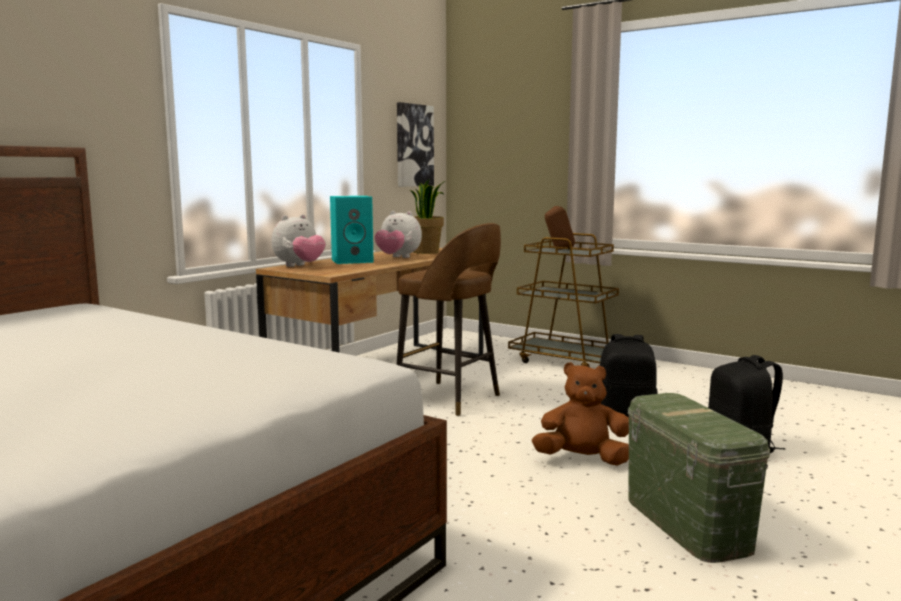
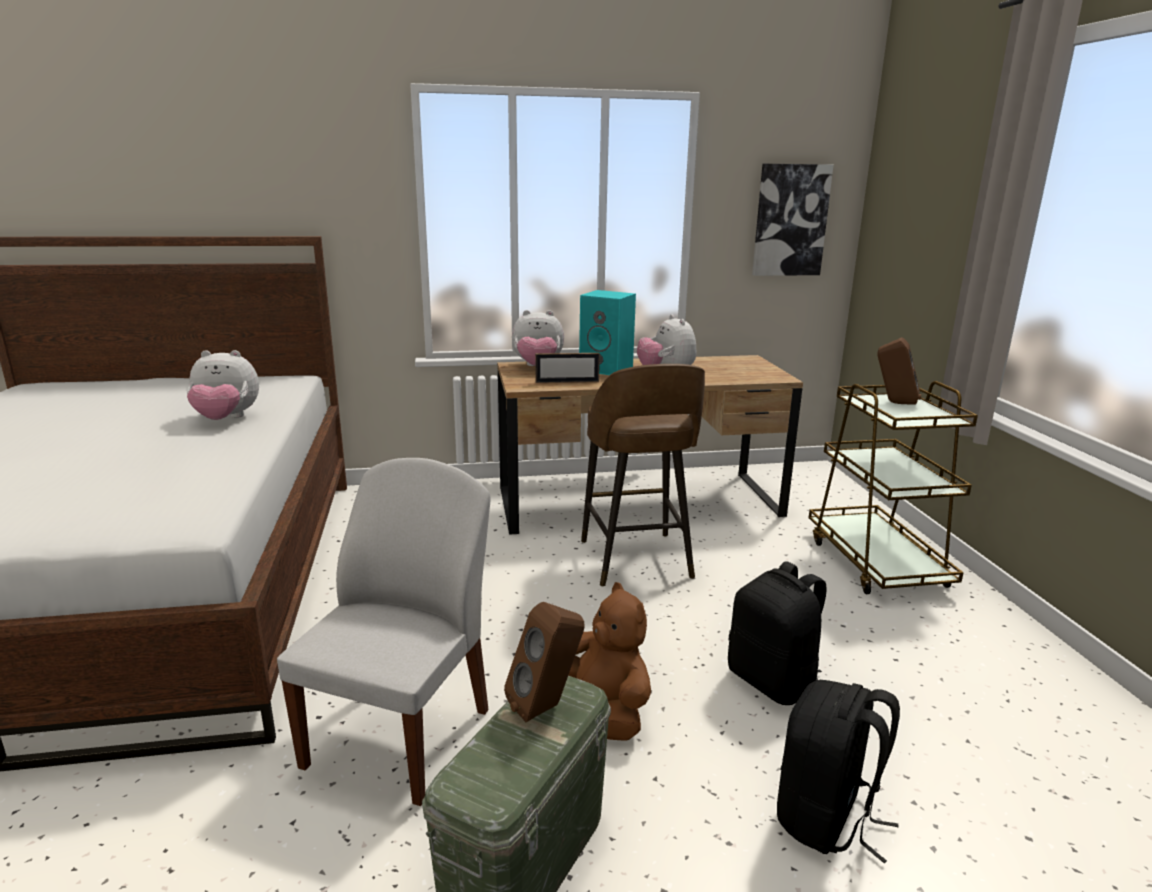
camera: 45 degrees right, 10 degrees up
(124, 330) = (226, 419): none -> plush toy
(352, 268) = (567, 382): none -> picture frame
(426, 252) = (729, 369): potted plant -> none
(513, 520) = (402, 734): none -> white chair
(673, 405) = (547, 706): none -> brown speaker

